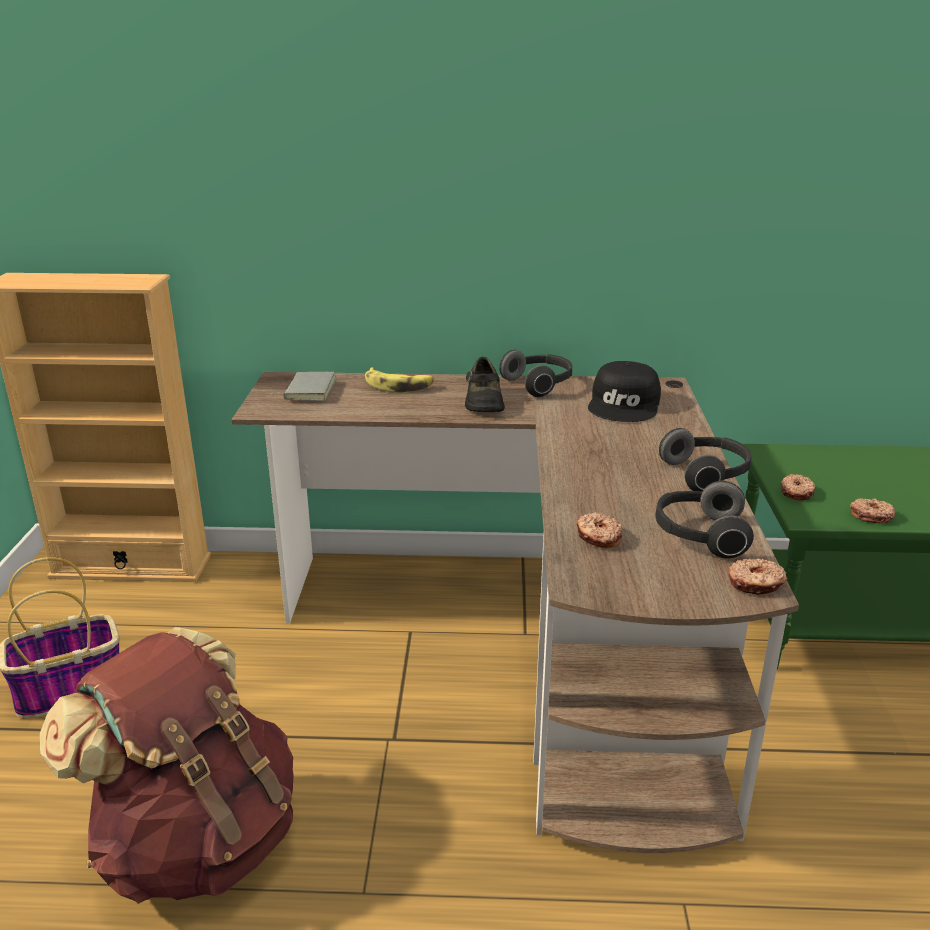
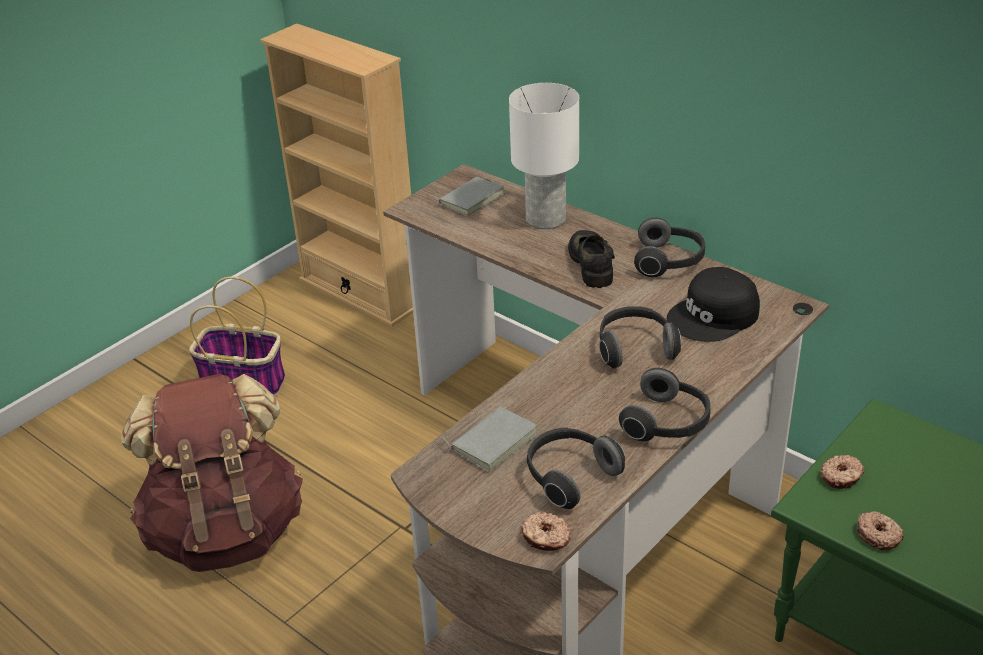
camera: 40 degrees right, 10 degrees up
(398, 386) = (547, 219): banana -> white table lamp
(483, 402) = (592, 264): black shoe -> black shoe turned 135 degrees clockwise
(598, 537) = (492, 441): donut -> grey book
(603, 440) = (635, 348): none -> headphones

